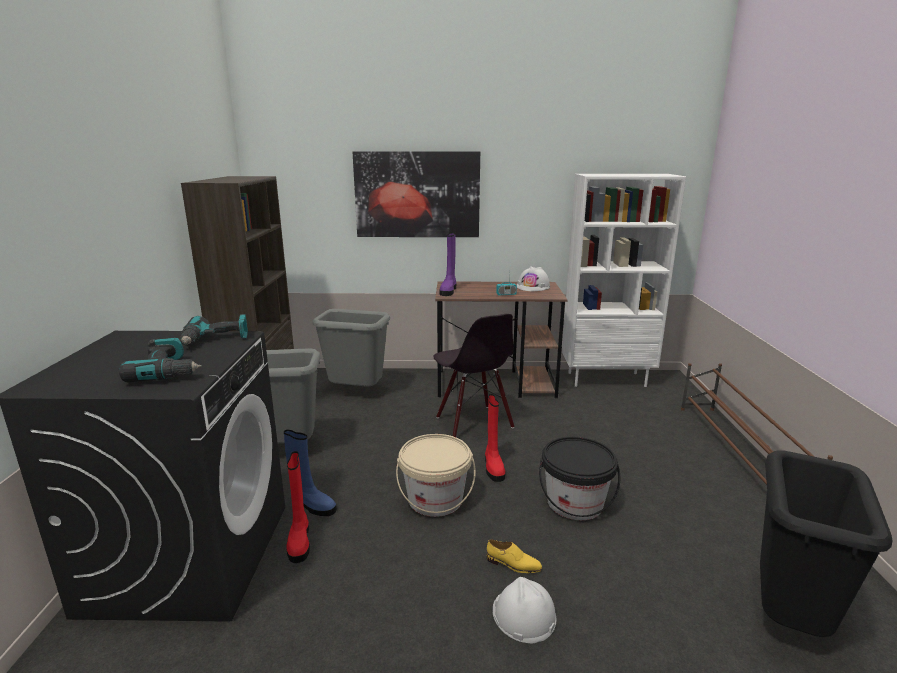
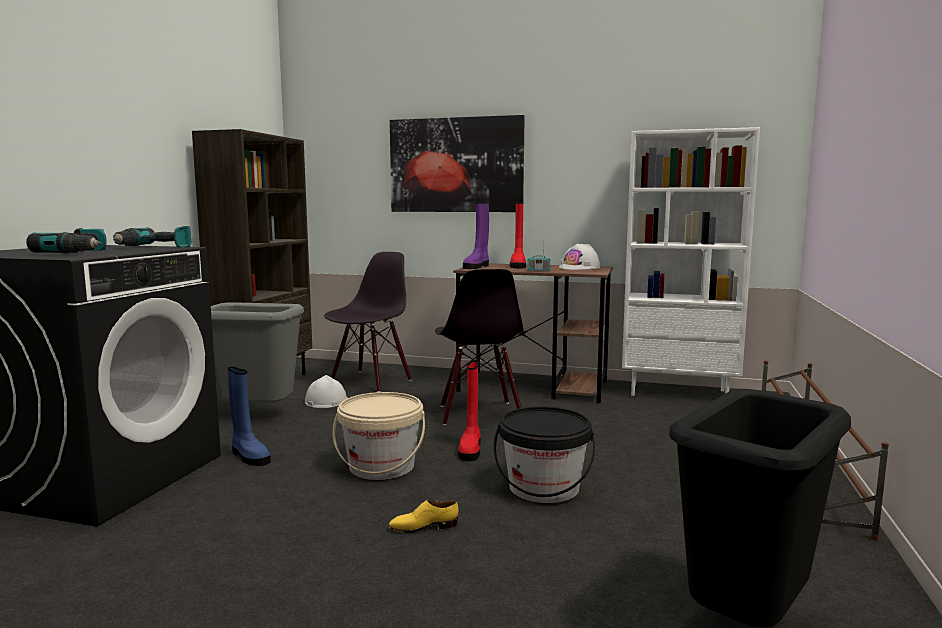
camera: 15 degrees right, 10 degrees down
(299, 541) = (213, 480): red boot -> red boot (518, 266)
(357, 393) = (370, 381): grey trash can -> black chair
(513, 564) = (423, 527): yellow shoe -> yellow shoe turned 135 degrees clockwise
(523, 614) = (399, 567): white hard hat -> white hard hat (326, 401)

